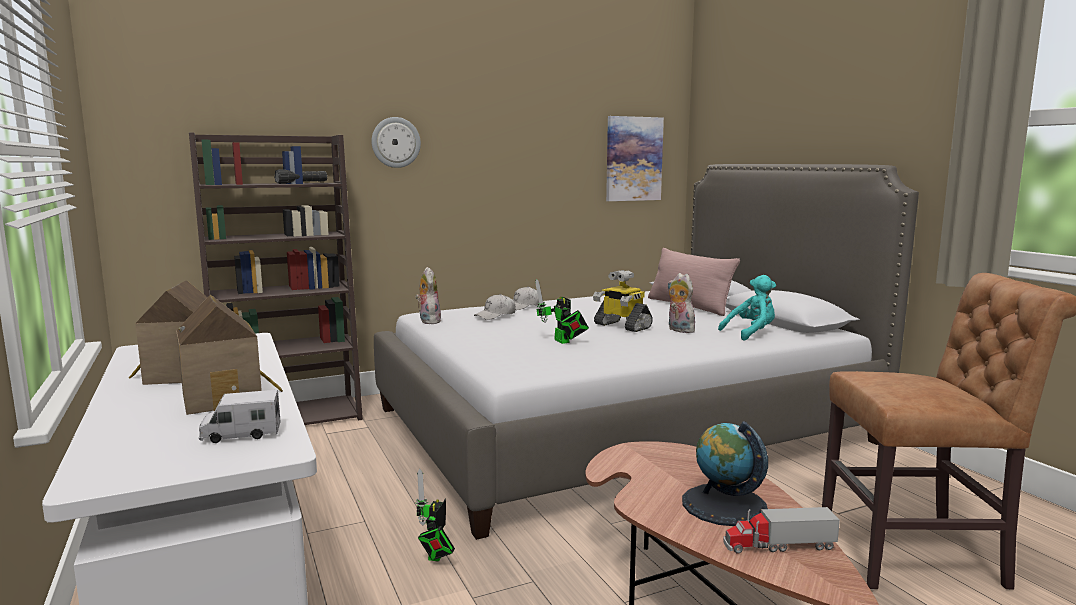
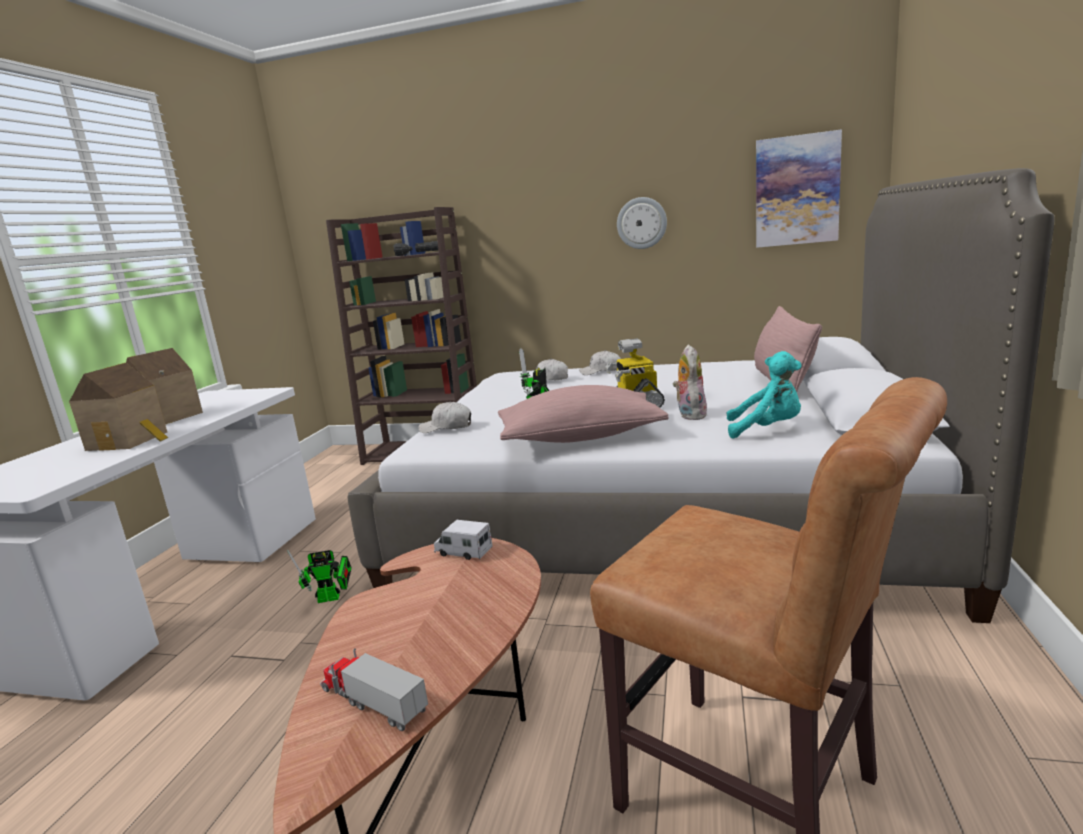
camera: 40 degrees right, 5 degrees up
(241, 434) = (59, 472): toy truck -> toy truck (463, 552)
(395, 142) = (508, 206): wall clock -> wall clock (641, 223)
(428, 321) = (491, 382): plush toy -> none
(436, 557) = (332, 598): toy robot -> toy robot turned 150 degrees counterclockwise
(497, 358) = (446, 427): none -> white cap
(638, 351) = (580, 437): none -> pink pillow
(724, 505) = (422, 634): globe -> none

